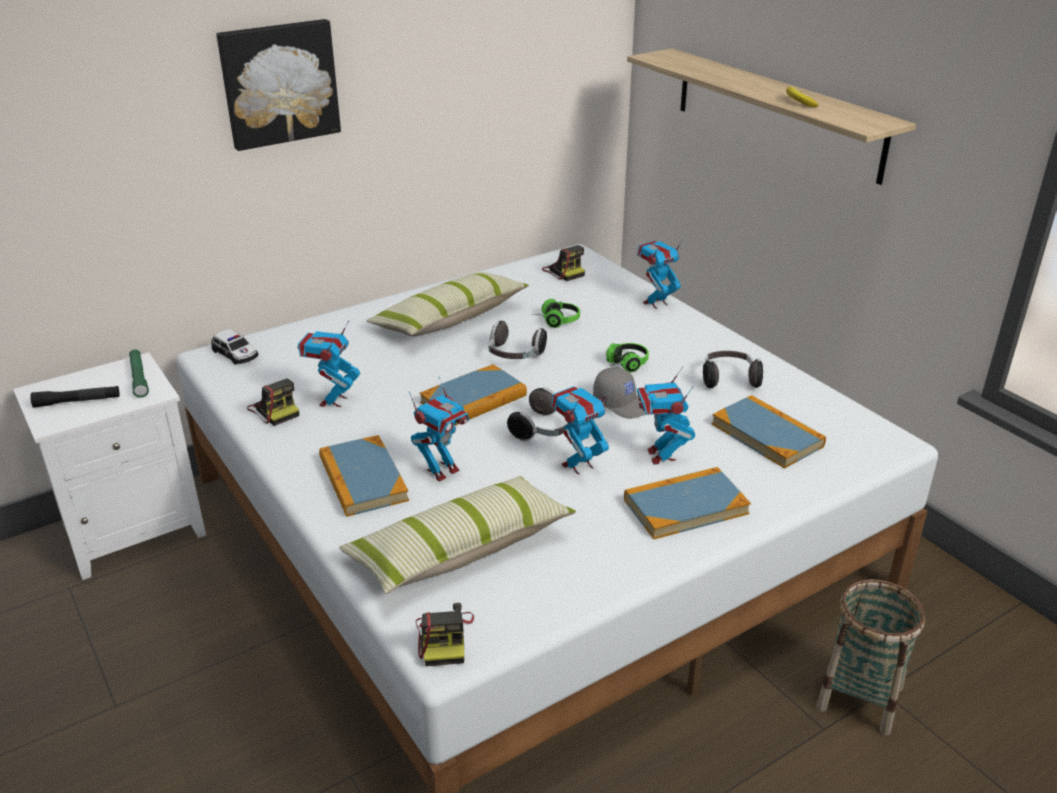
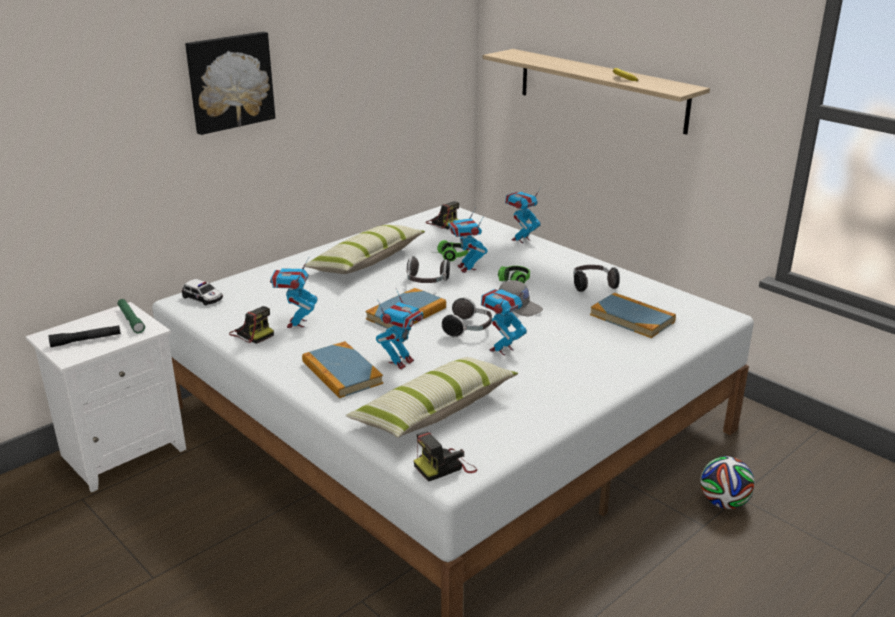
camera: 10 degrees left, 5 degrees down
(444, 638) = (445, 467): camera -> camera turned 75 degrees clockwise
(661, 456) = (560, 338): toy robot -> toy robot (466, 268)
(685, 506) = (589, 368): book -> none
(860, 697) = (723, 503): basket -> football

